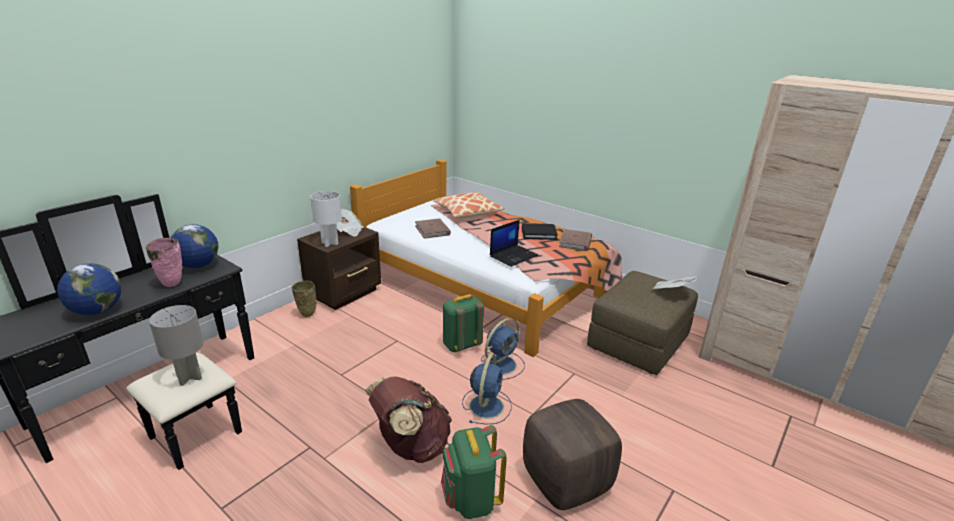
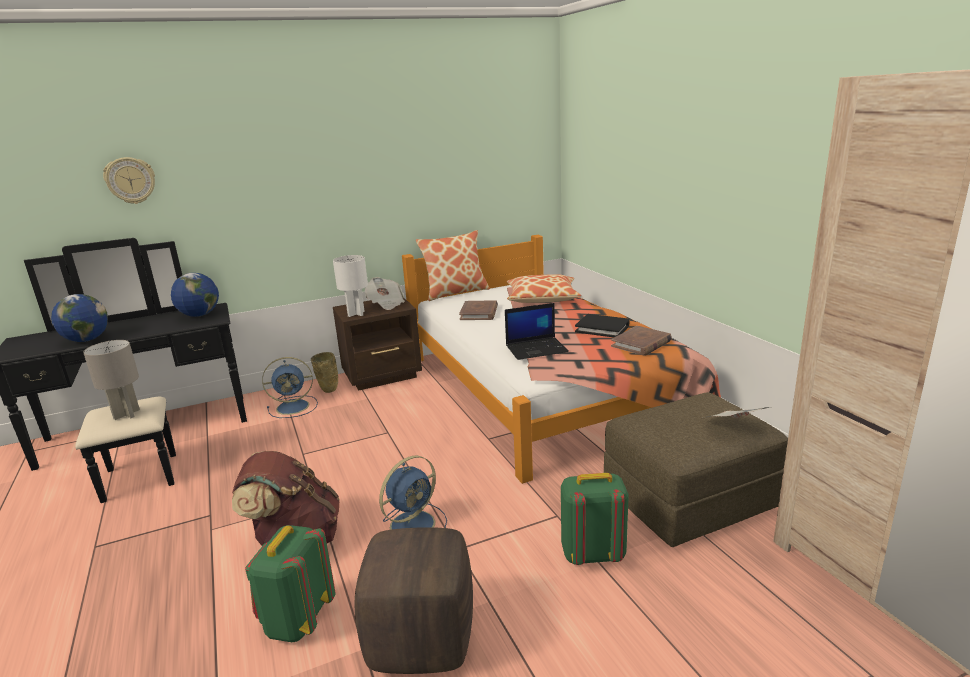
camera: 30 degrees right, 5 degrees down
(108, 133) = (130, 180): none -> wall clock
(172, 284) = (161, 327): pink vase -> none
(390, 213) = (455, 292): none -> pillow
(461, 345) = (450, 451): green backpack -> green backpack (592, 554)
(502, 364) = (476, 483): blue fan -> blue fan (294, 407)

